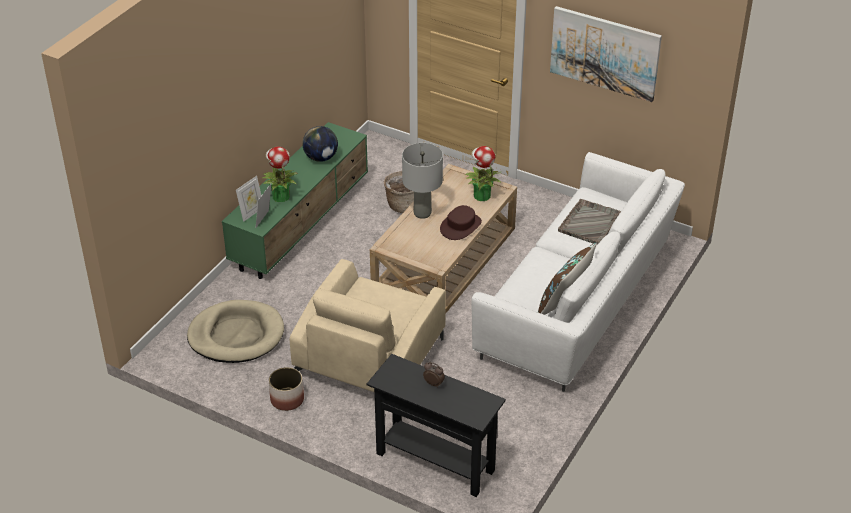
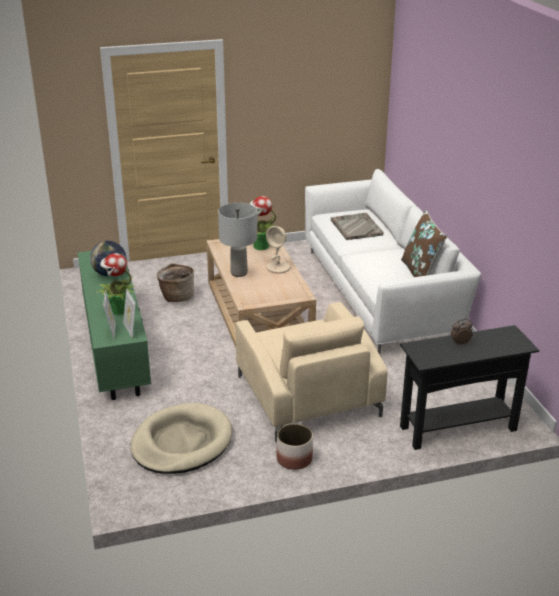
camera: 45 degrees left, 10 degrees down
(461, 226) = (278, 268): brown hat -> beige table lamp
(605, 53) = (299, 96): picture -> none

